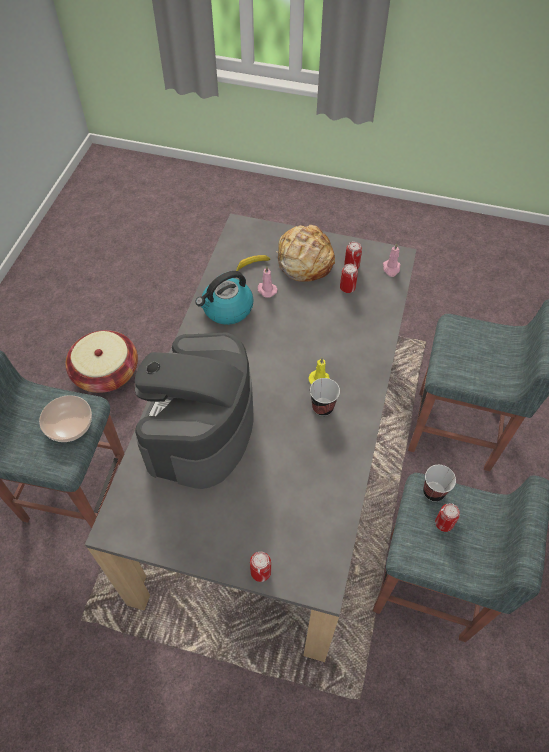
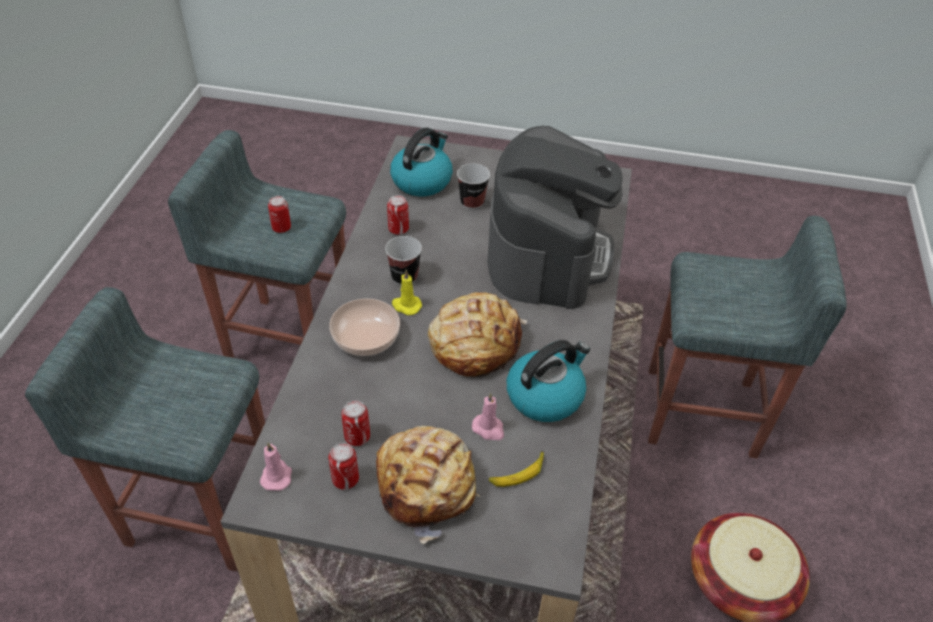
camera: 175 degrees right, 10 degrees down
(69, 424) = (710, 301): bowl -> bowl (366, 338)
(261, 572) = (465, 155): can -> can (398, 229)
(270, 347) = (474, 343): none -> bread
(309, 529) = (422, 180): none -> kettle
(433, 492) = (284, 251): cup -> cup (472, 202)

